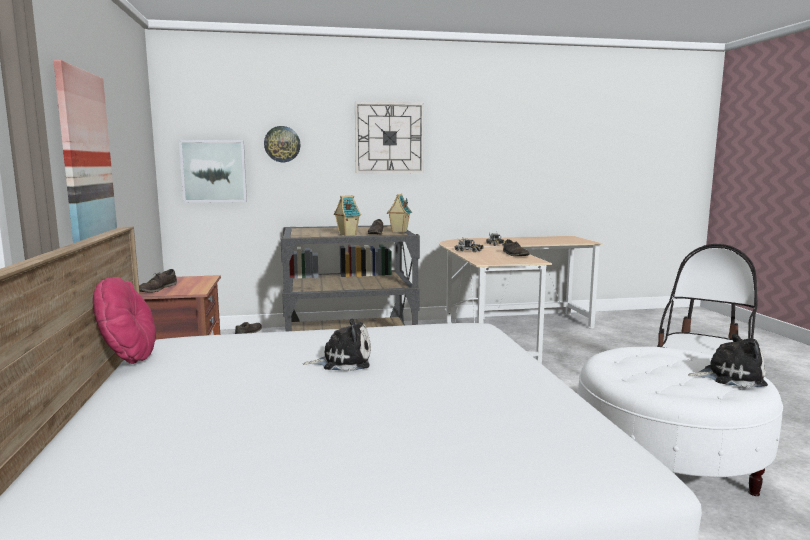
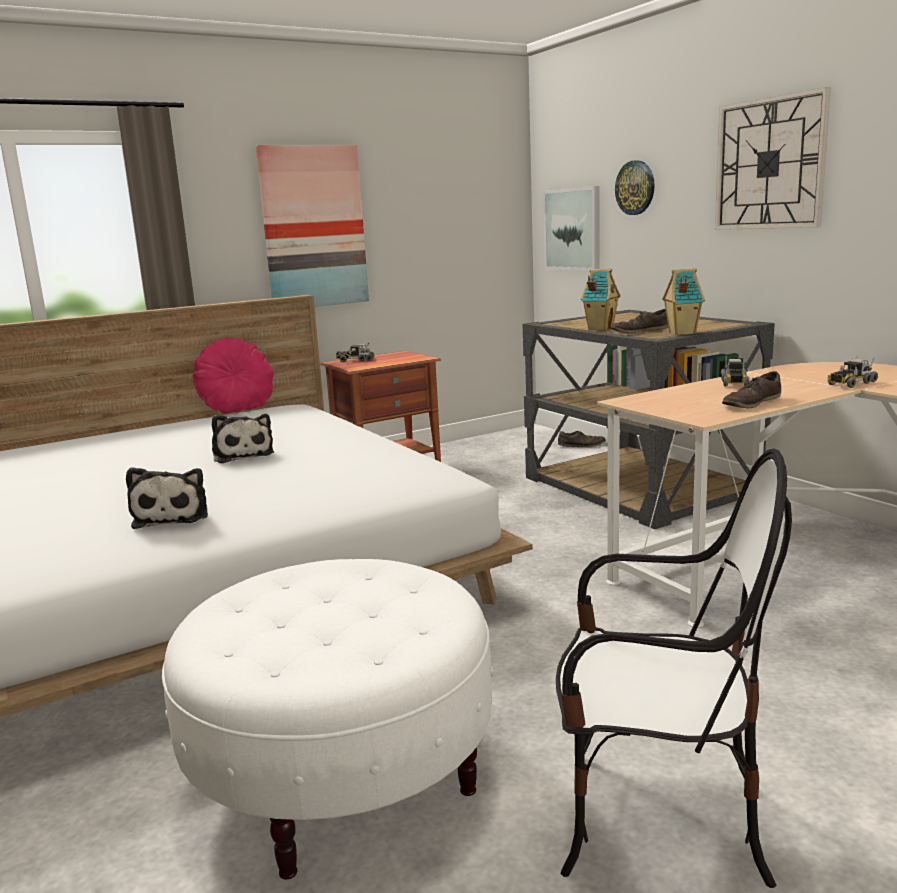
camera: 70 degrees right, 5 degrees up
(156, 289) = (355, 360): brown shoe -> toy truck
(729, 376) = (318, 659): plush toy -> plush toy (173, 516)

